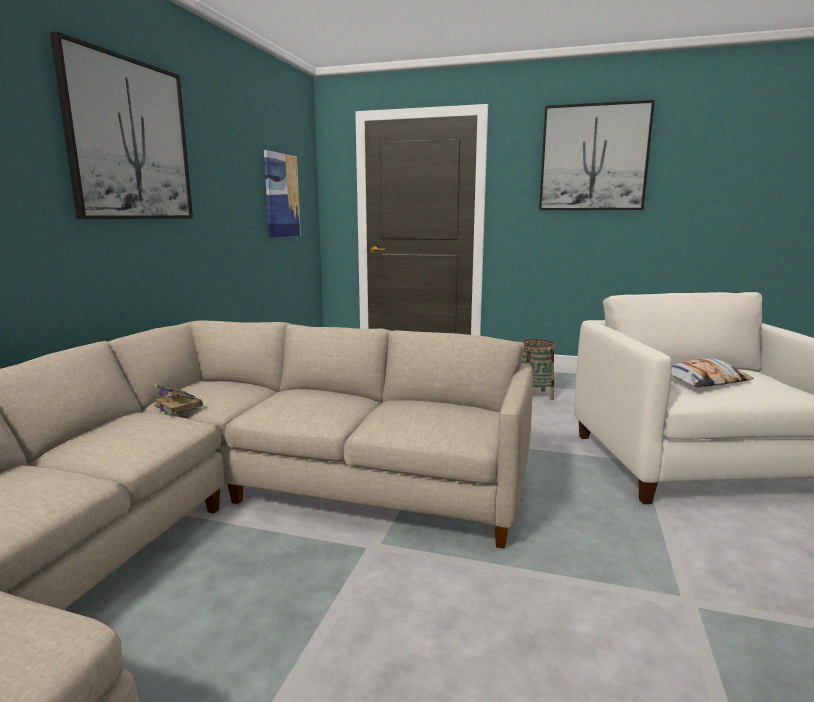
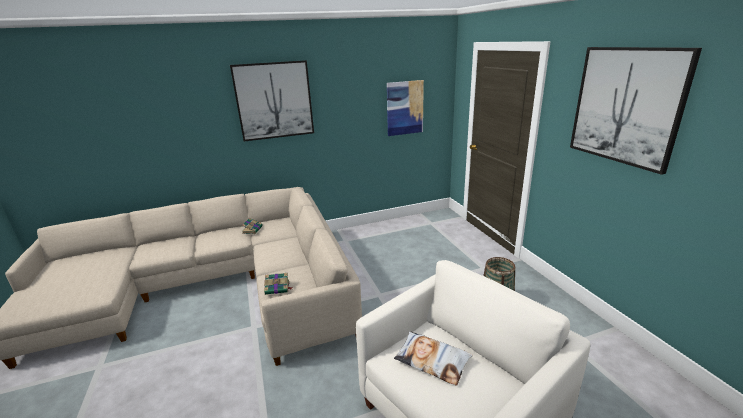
camera: 55 degrees right, 10 degrees up
(431, 423) = (278, 288): none -> book

